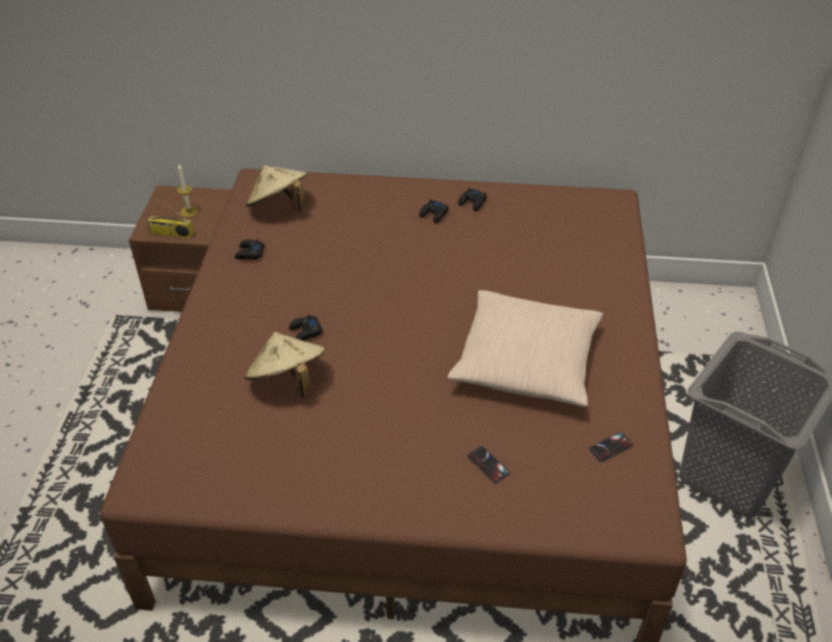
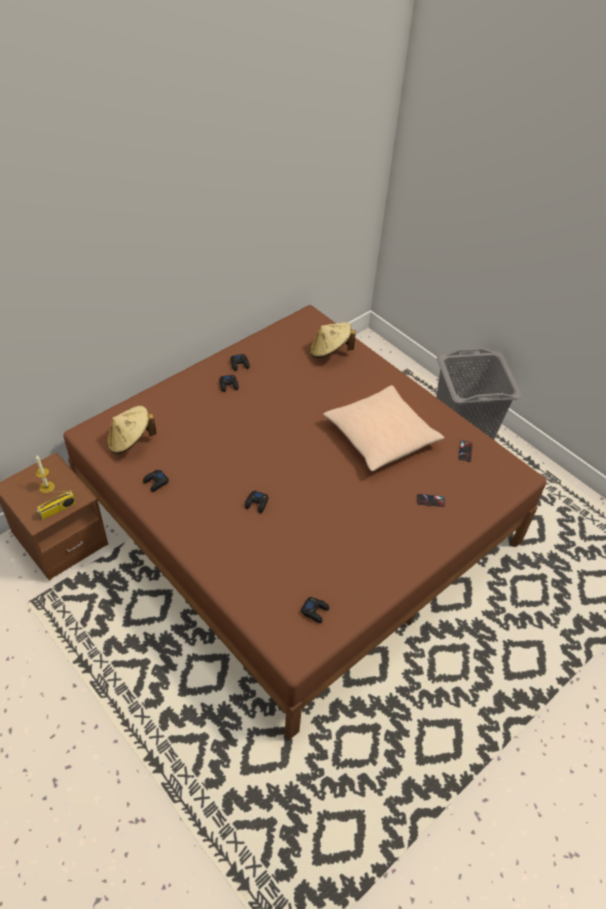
camera: 50 degrees left, 5 degrees up
(213, 467) = (315, 611): none -> black game controller
(287, 381) = (286, 537): beige hat -> beige hat (330, 352)

